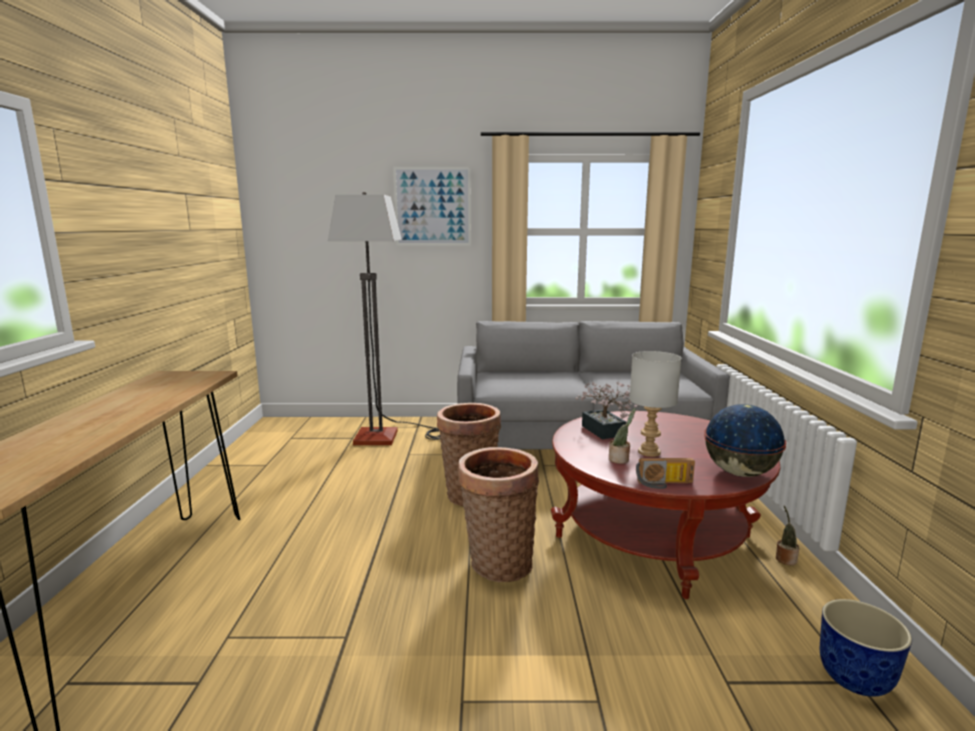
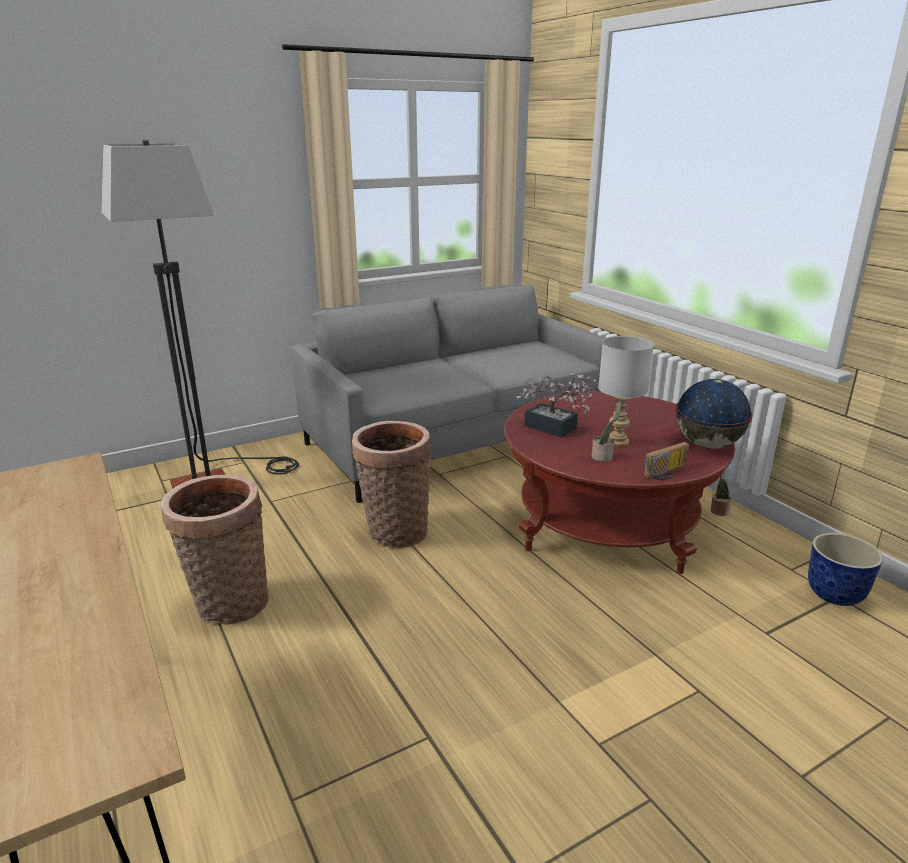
camera: 30 degrees left, 10 degrees up
(432, 206) = (218, 153): picture -> none
(497, 562) = (498, 598): basket -> basket (227, 603)

